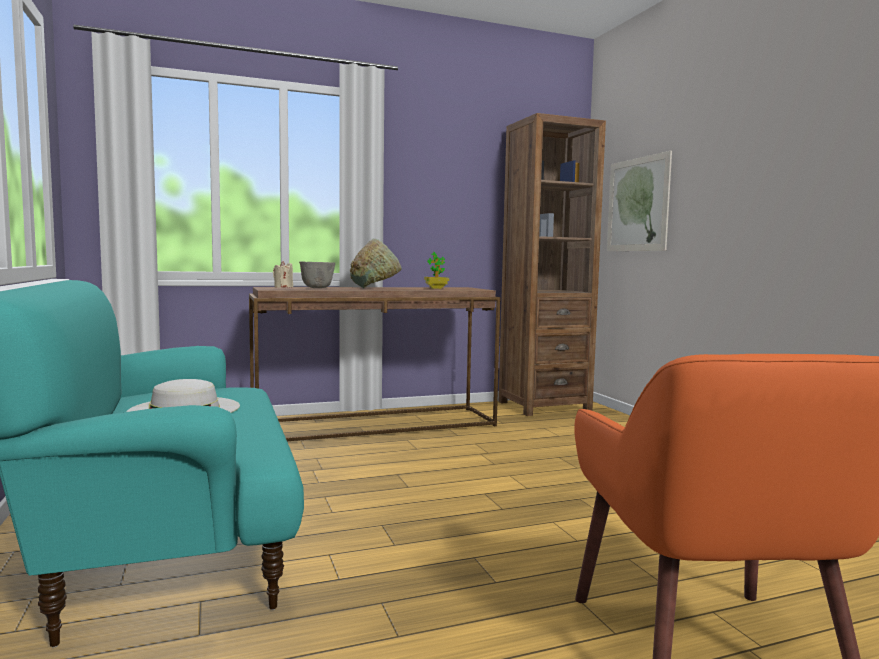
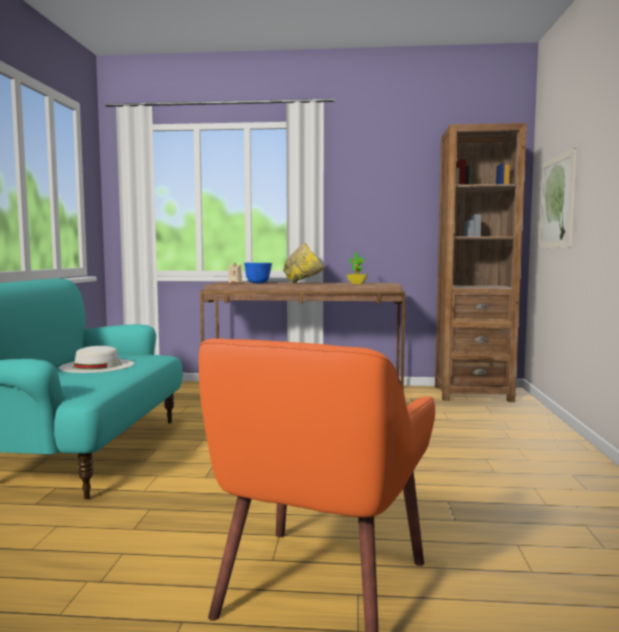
camera: 25 degrees right, 0 degrees up
(317, 288) = (257, 283): grey bowl -> blue bowl
(376, 288) = (305, 283): green bowl -> yellow bowl

